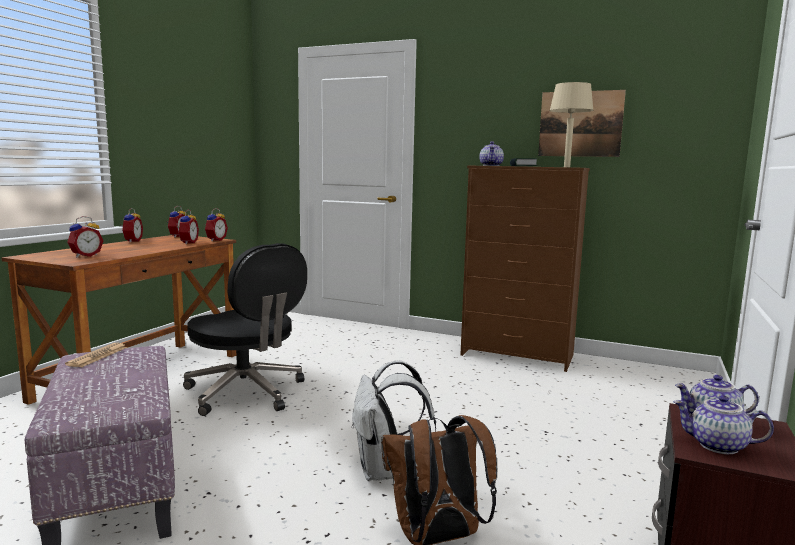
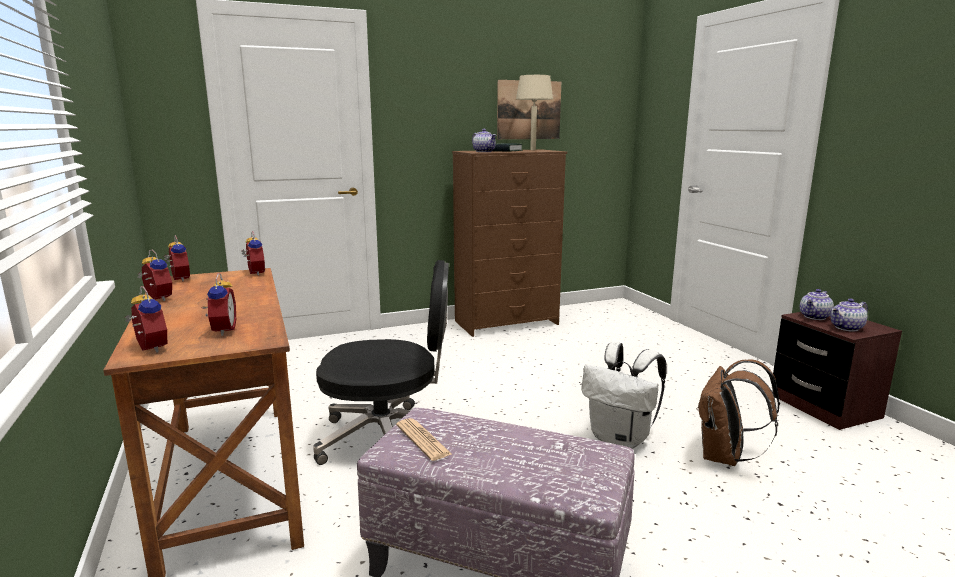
camera: 45 degrees left, 5 degrees up
(187, 243) = (243, 284): alarm clock -> alarm clock (148, 349)

